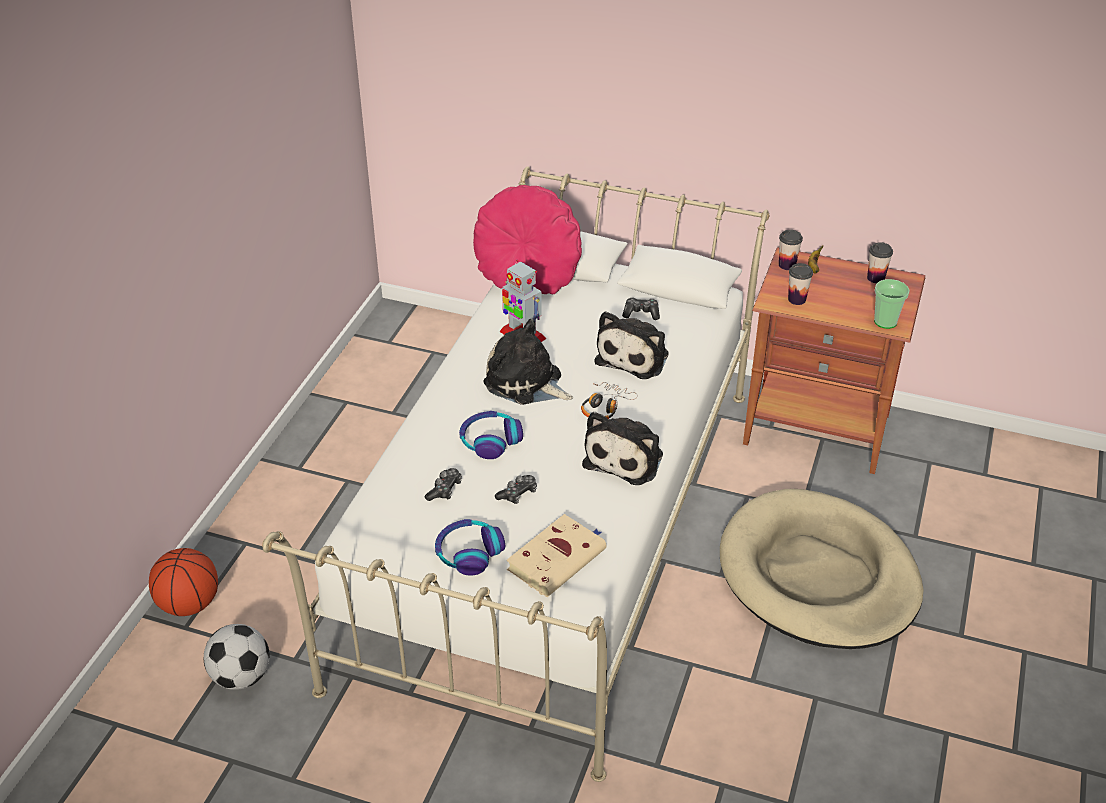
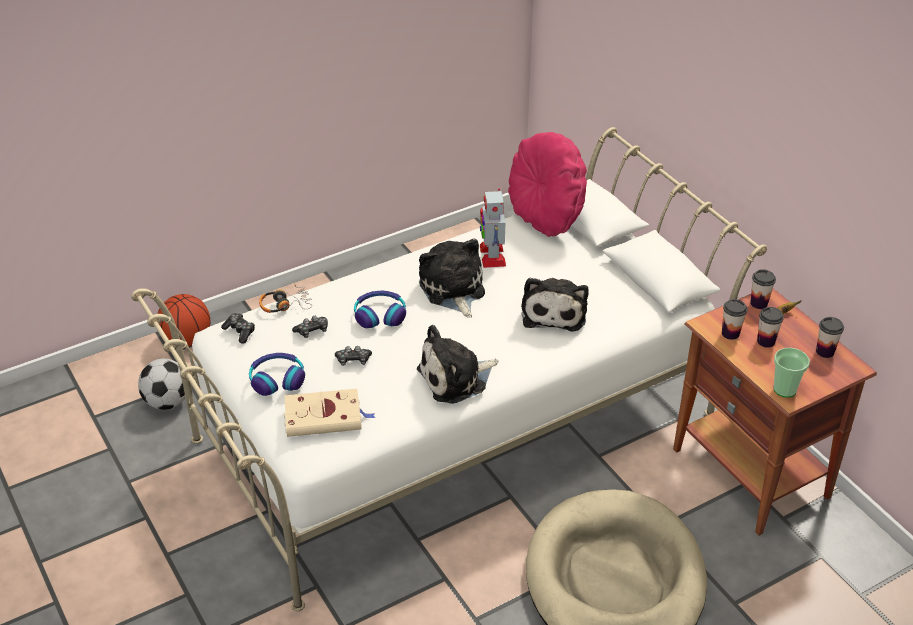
camera: 40 degrees right, 0 degrees up
(605, 406) = (486, 335): headphones -> headphones (285, 304)
(634, 356) = (554, 312): plush toy -> plush toy turned 60 degrees counterclockwise
(641, 313) = (600, 283): game controller -> game controller (240, 331)
(828, 292) = (766, 341): none -> cup

